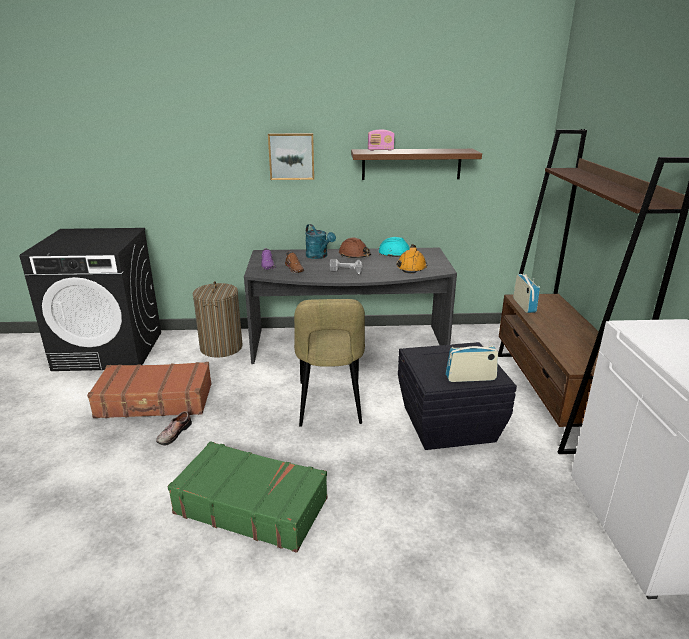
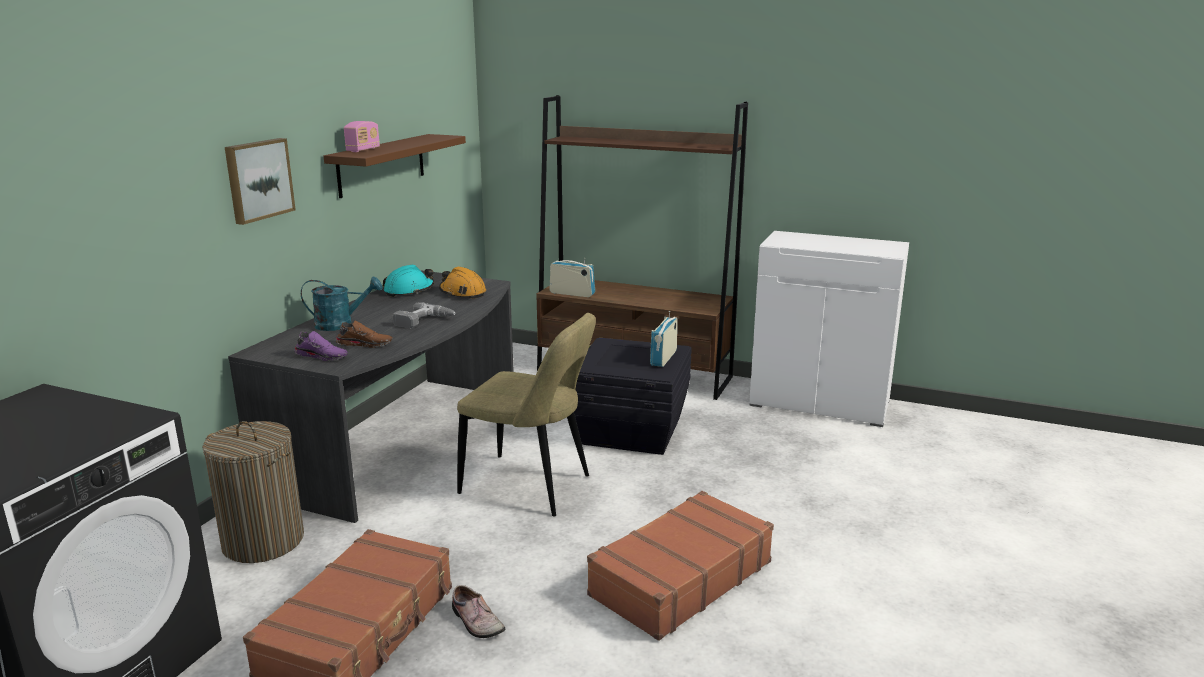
camera: 65 degrees left, 5 degrees down
(251, 505) = (680, 578): green suitcase -> brown suitcase
(354, 255) = (375, 308): brown hard hat -> none

